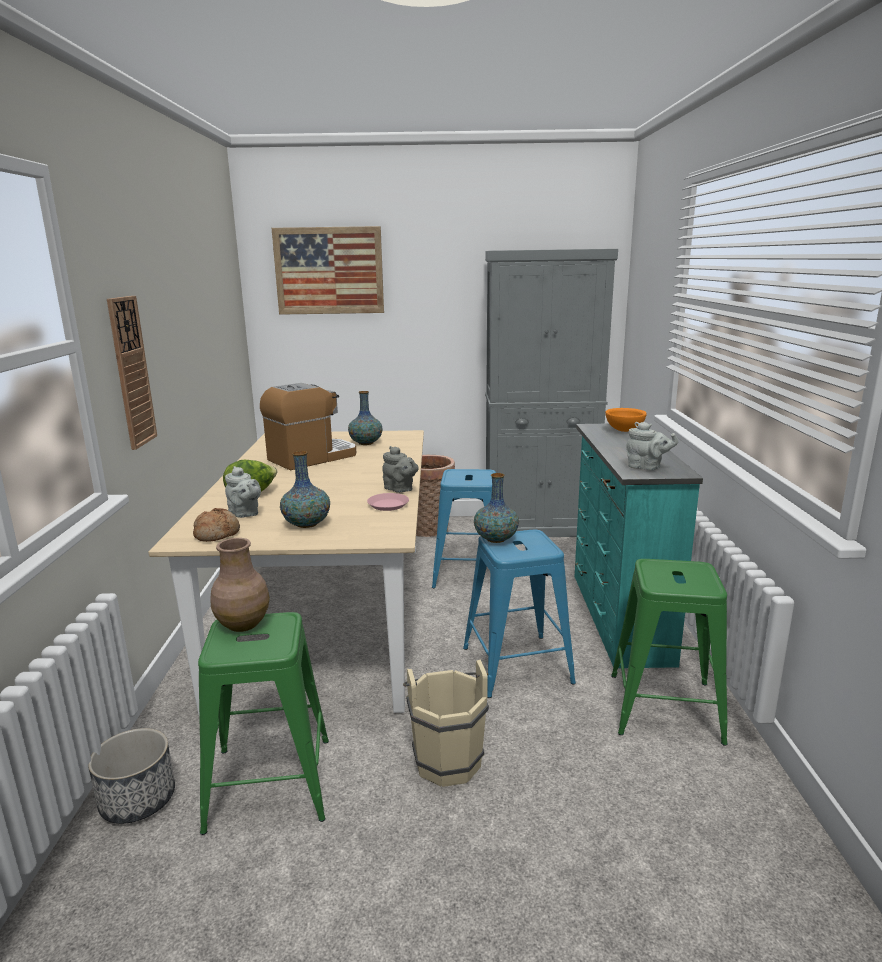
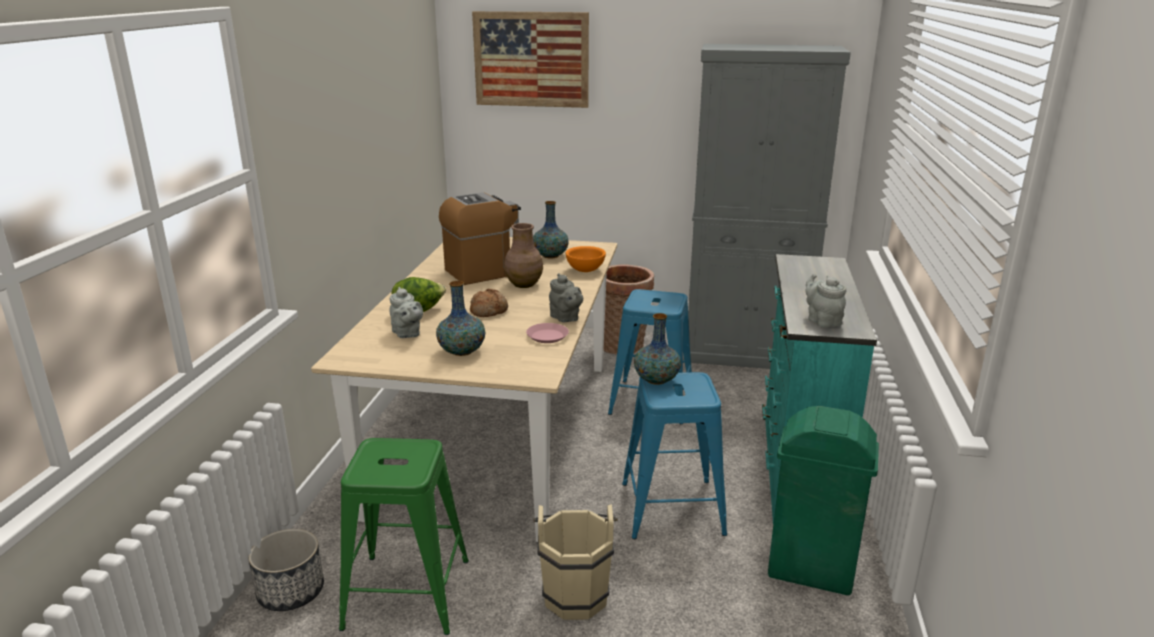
camera: 10 degrees right, 5 degrees up
(131, 372) = (307, 188): wall clock -> none
(217, 534) = (376, 354): bread -> bread (488, 311)
(242, 624) = (386, 447): brown vase -> brown vase (523, 284)
(624, 430) = (825, 267): orange bowl -> orange bowl (586, 270)
(646, 467) = (822, 320): grey teapot -> grey teapot turned 150 degrees counterclockwise
(664, 707) = (811, 572): green stool -> green trash can

